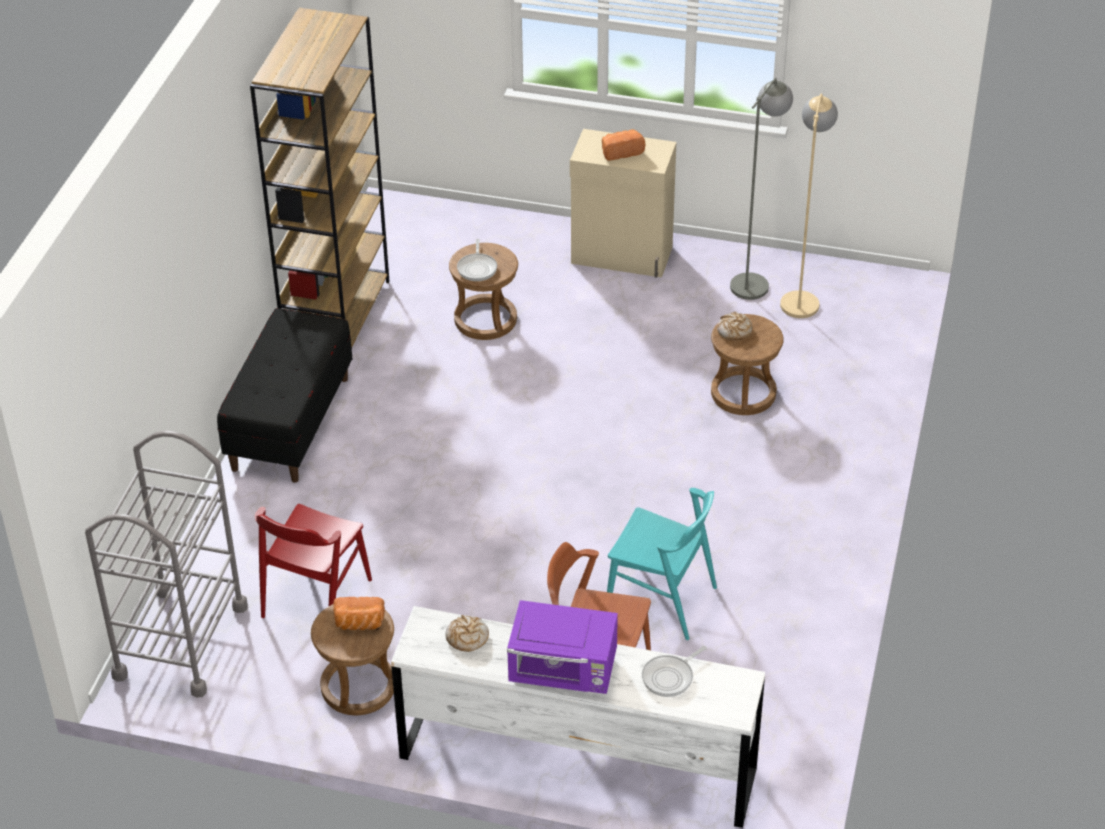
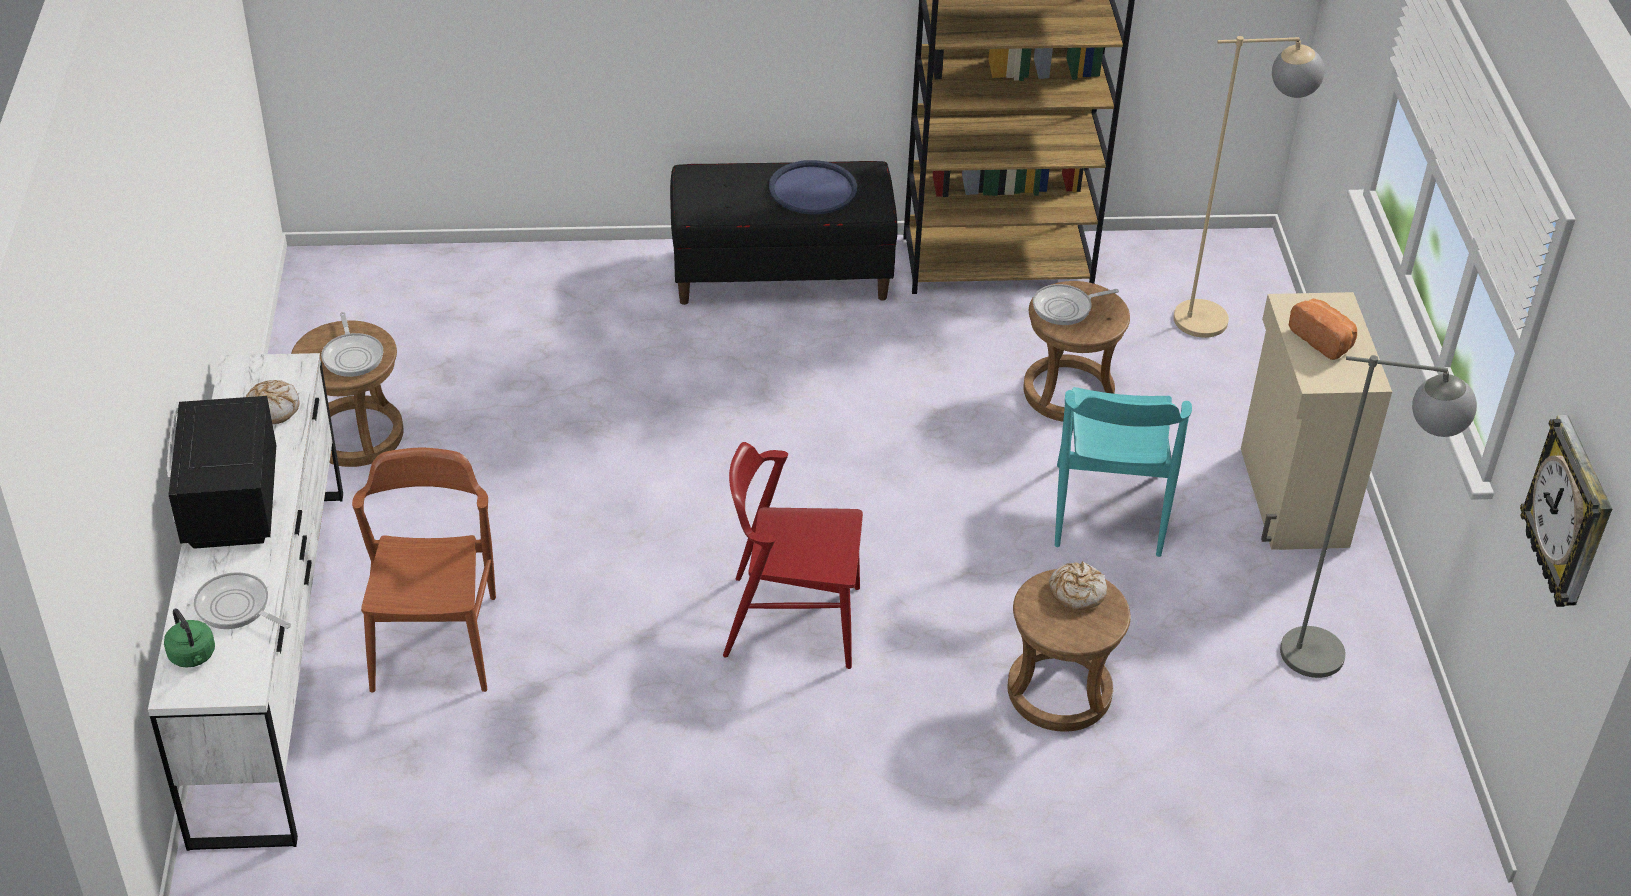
camera: 70 degrees right, 0 degrees up
(180, 641) = (391, 282): grey cart -> none
(289, 349) = (813, 189): none -> blue tray
(316, 598) = (491, 367): red chair -> red chair (791, 621)
(359, 624) = (352, 356): bread -> frying pan
(564, 671) = (229, 505): purple microwave -> black microwave
(661, 600) = (589, 683): turquoise chair -> turquoise chair (1108, 510)
(709, 703) = (193, 656): none -> green kettle
(801, 296) = (1329, 721): beige floor lamp -> beige floor lamp (1220, 319)
(883, 83) = (1570, 516): none -> wall clock

